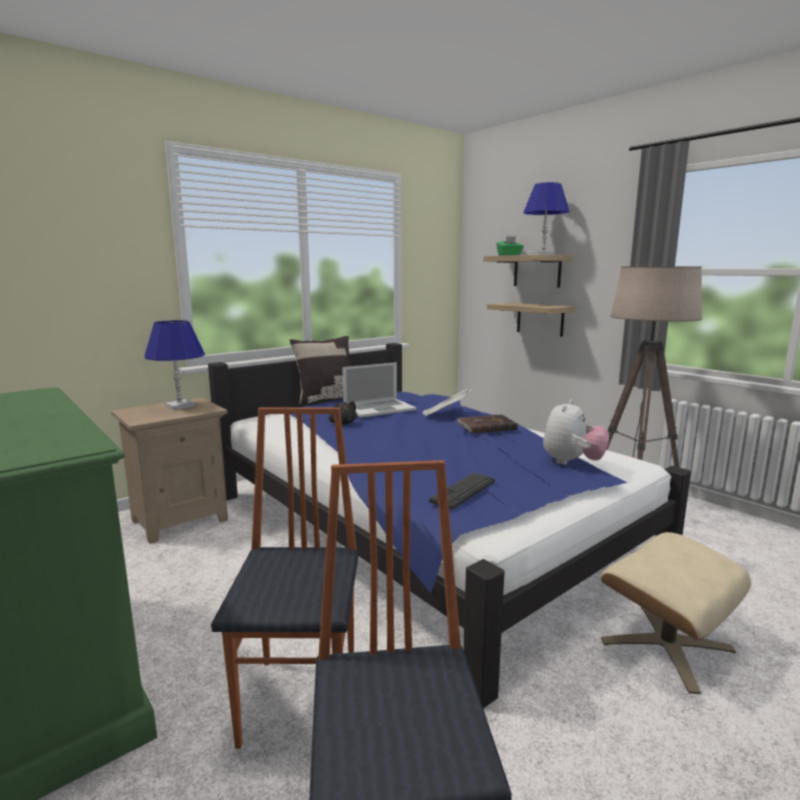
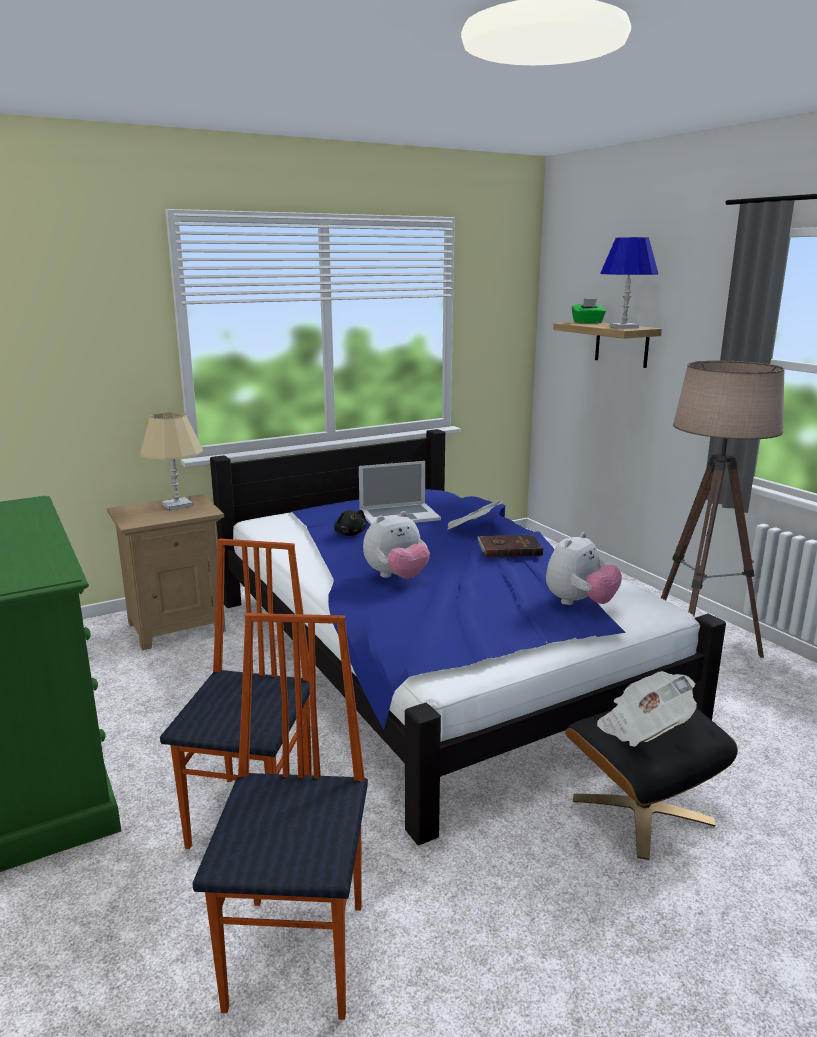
camera: 10 degrees right, 5 degrees up
(180, 406) = (177, 505): blue table lamp -> beige table lamp
(327, 399) = (347, 498): pillow -> none
(402, 452) = (396, 577): none -> plush toy
(463, 491) = (435, 629): keyboard -> none
(540, 319) = (623, 405): shelf -> none
(666, 645) = (641, 810): beige ottoman -> black ottoman
(675, 566) = (643, 728): none -> newspaper

